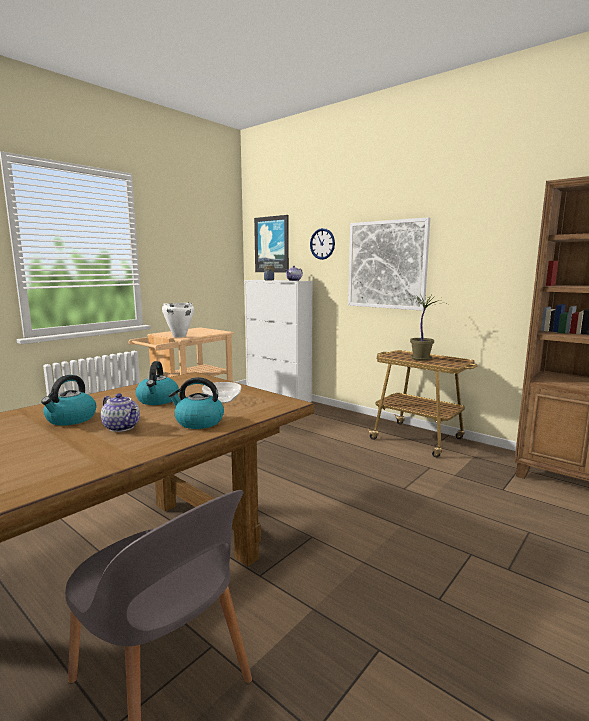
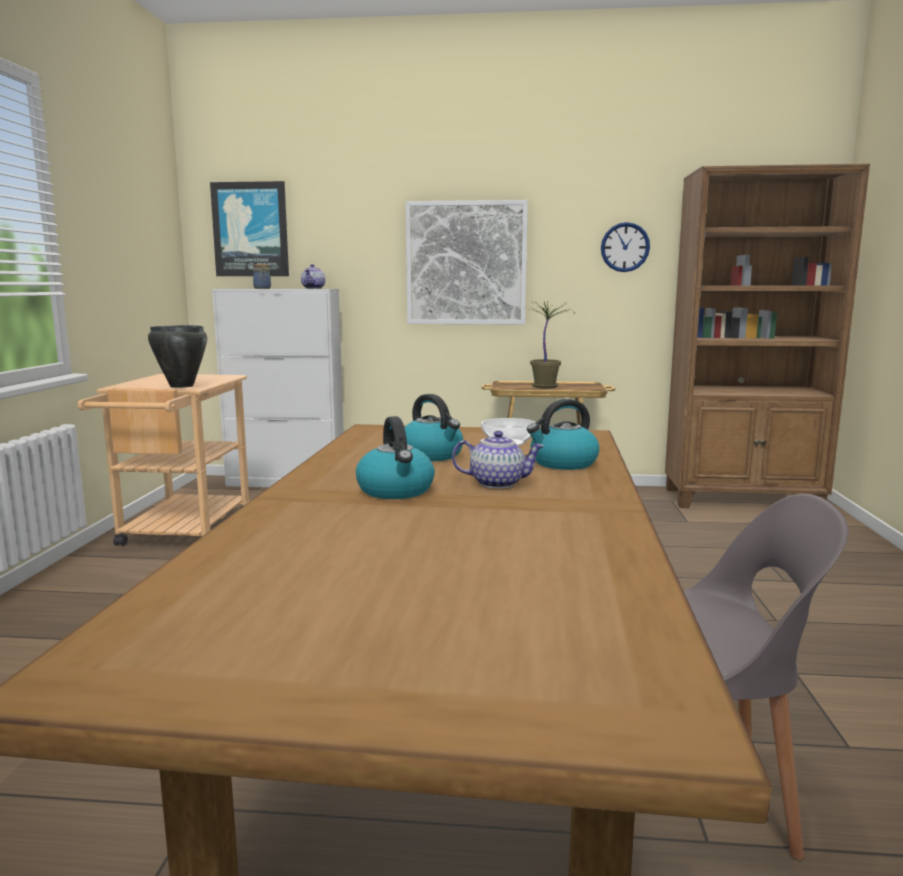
camera: 35 degrees left, 0 degrees up
(179, 336) = (181, 386): white cooking pot -> black cooking pot
(322, 244) = (353, 231): wall clock -> wall clock (625, 247)

